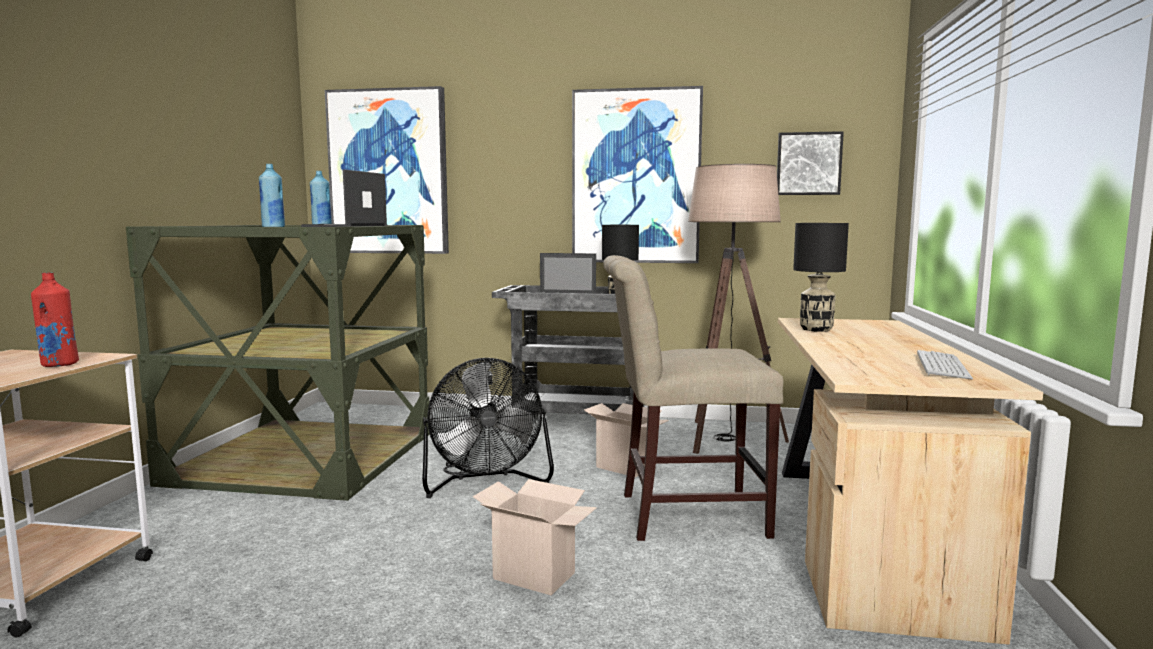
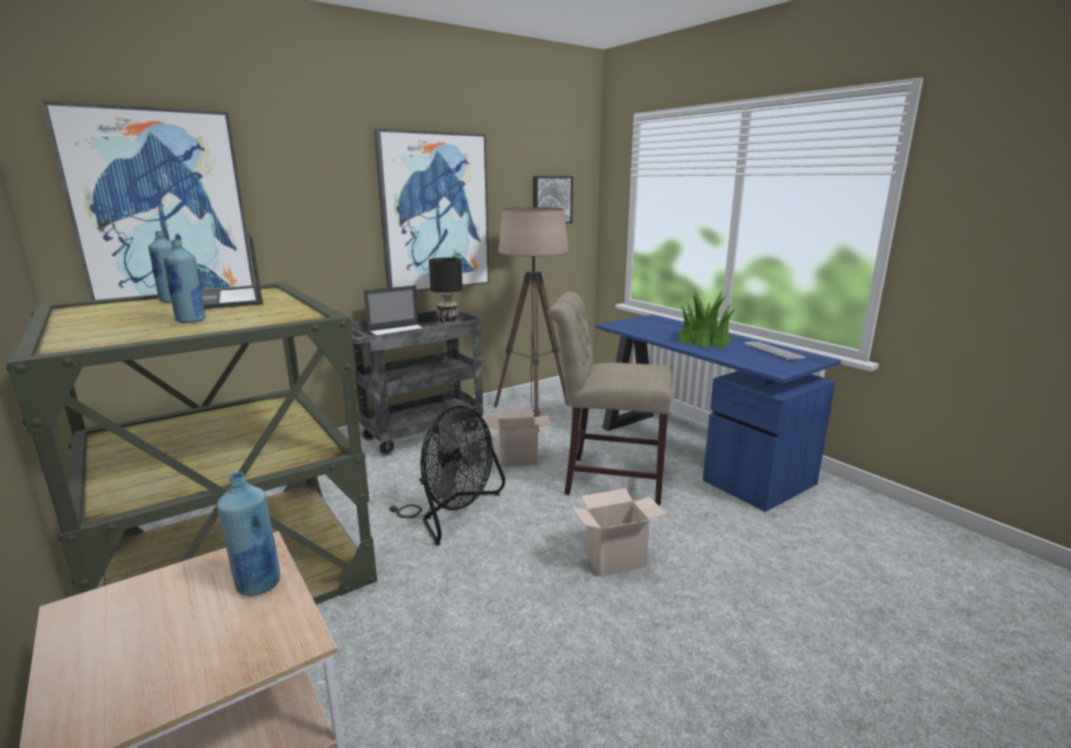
camera: 45 degrees left, 10 degrees up
(59, 364) = (257, 584): red bottle -> blue bottle
(683, 514) = (608, 478): beige chair -> beige chair turned 60 degrees clockwise
(816, 329) = (648, 332): black table lamp -> none
(863, 533) = (694, 452): beige desk -> blue desk
(873, 344) = (704, 340): none -> potted plant

